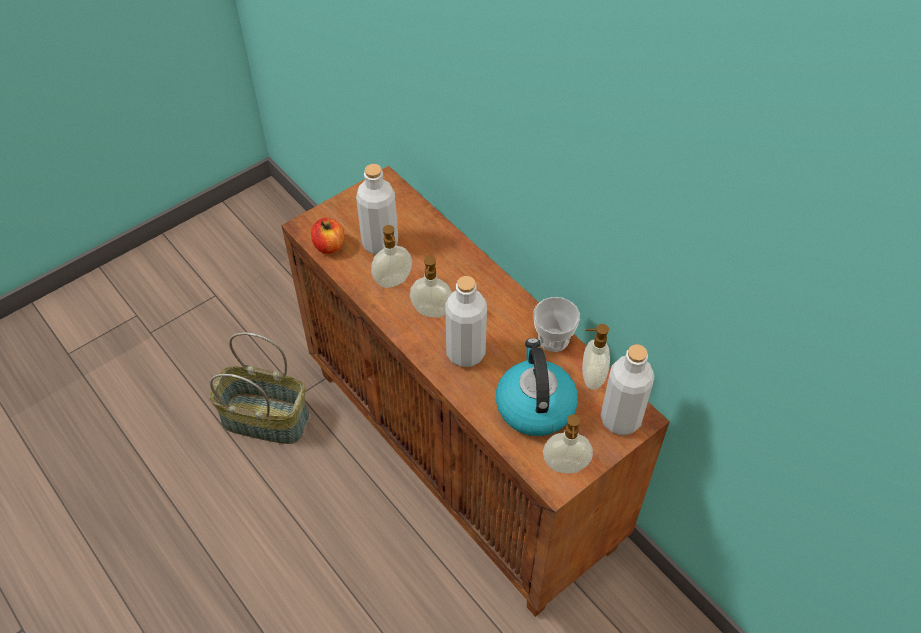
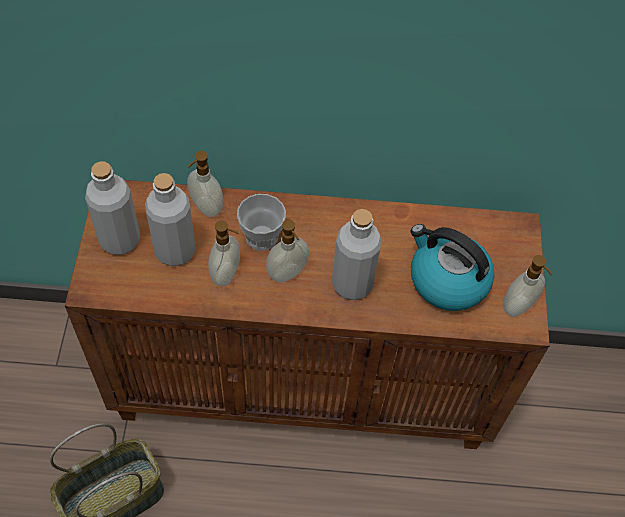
camera: 50 degrees left, 5 degrees up
(329, 246) = (134, 288): apple -> none
(553, 339) = (399, 218): cup -> cup (261, 237)
(591, 377) = (458, 225): soap dispenser -> soap dispenser (205, 207)
(620, 419) = (510, 239): grey bottle -> grey bottle (119, 240)

